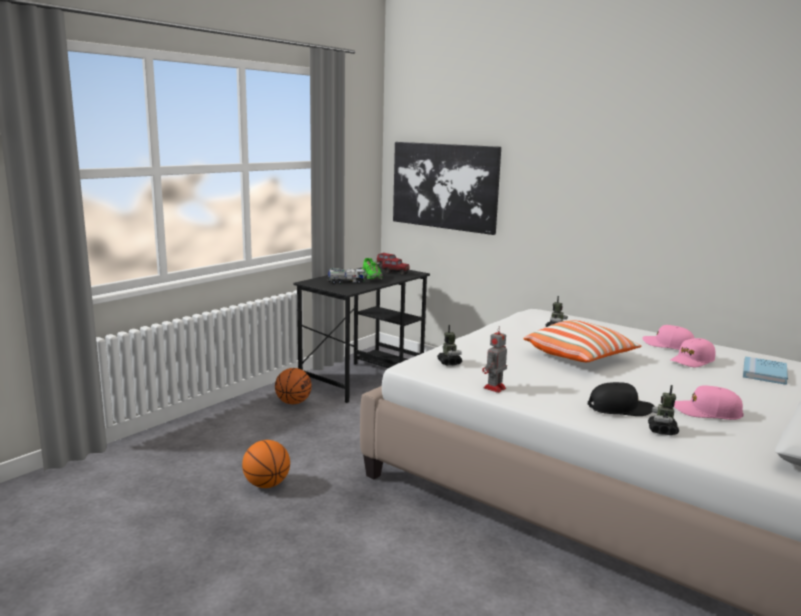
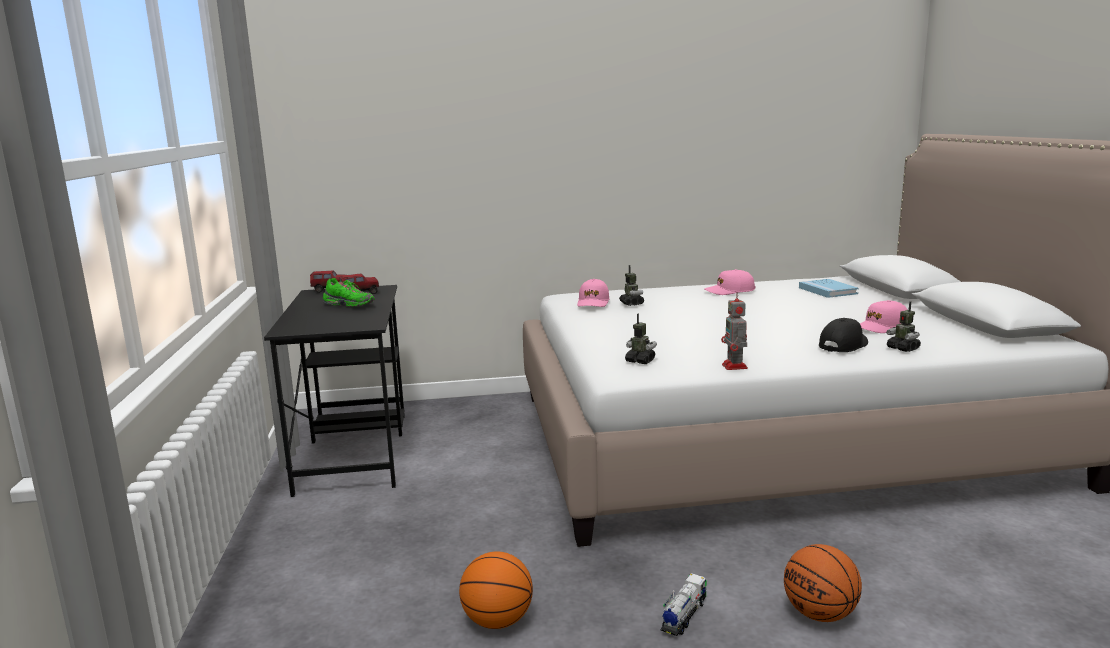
camera: 45 degrees left, 0 degrees up
(293, 402) = (328, 518): basketball -> basketball (820, 614)
(346, 282) = (336, 318): toy truck -> toy truck (683, 616)
(444, 186) = (380, 165): picture -> none
(580, 357) = (708, 320): pillow -> none
(692, 361) = (775, 296): pink cap -> pink cap (593, 302)

